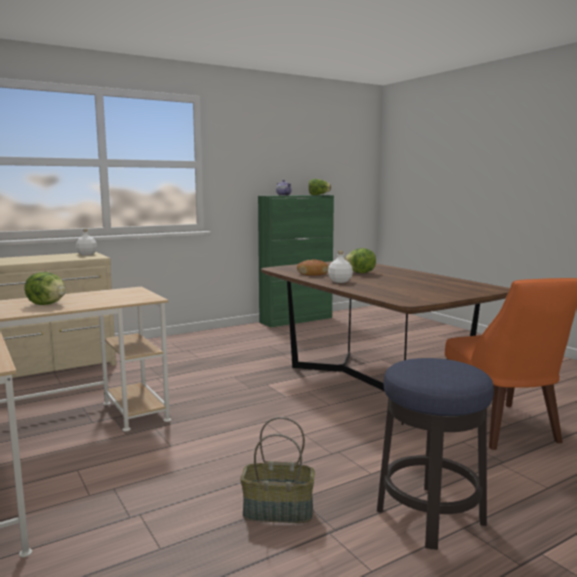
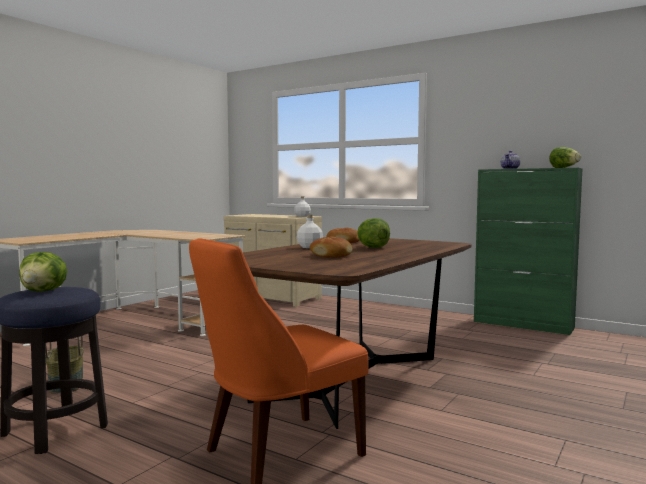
camera: 65 degrees right, 5 degrees down
(47, 304) = (169, 234): lettuce -> lettuce (44, 291)
(404, 283) = (331, 255): none -> bread

